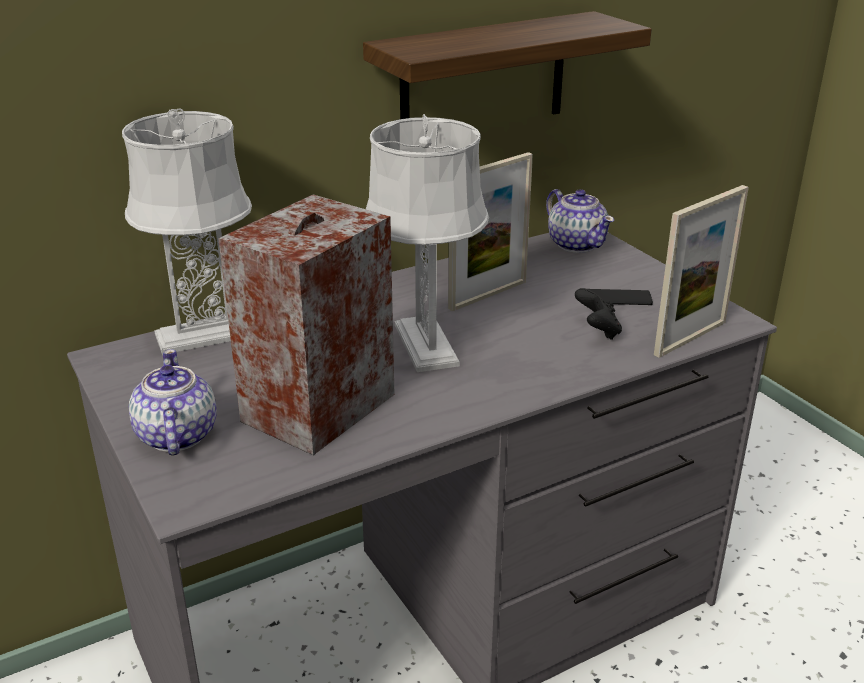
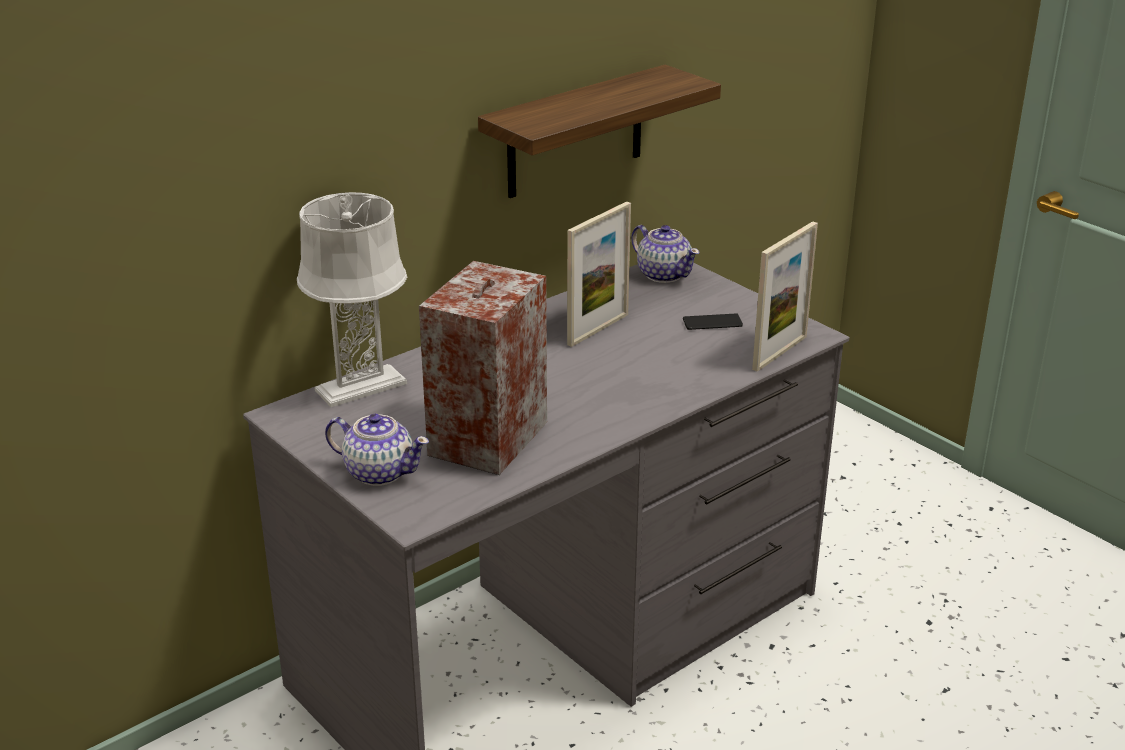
camera: 10 degrees left, 0 degrees up
(176, 436) = (379, 472): teapot -> teapot turned 135 degrees clockwise
(425, 344) = (558, 378): grey table lamp -> none
(597, 331) = (701, 353): black game controller -> none

